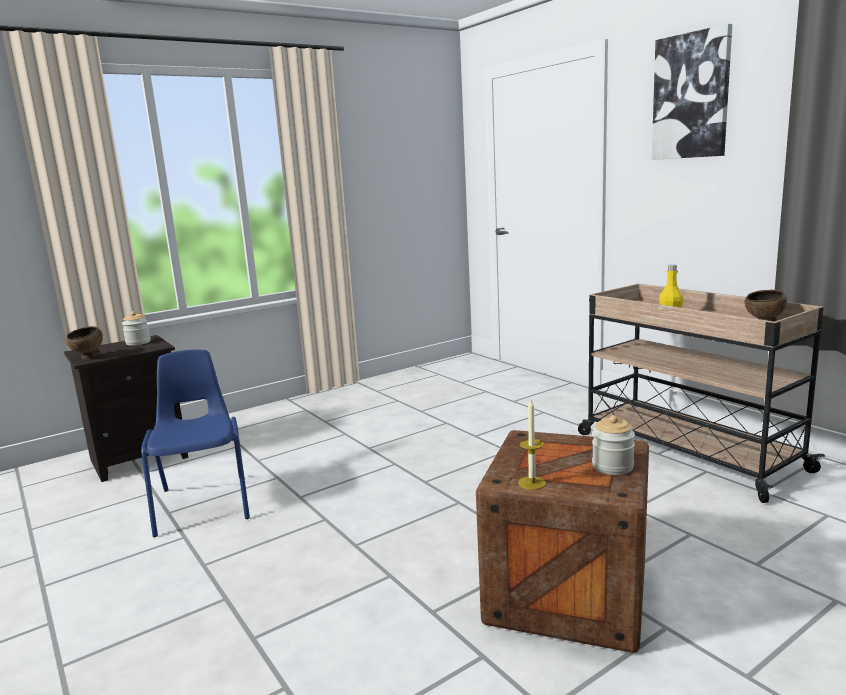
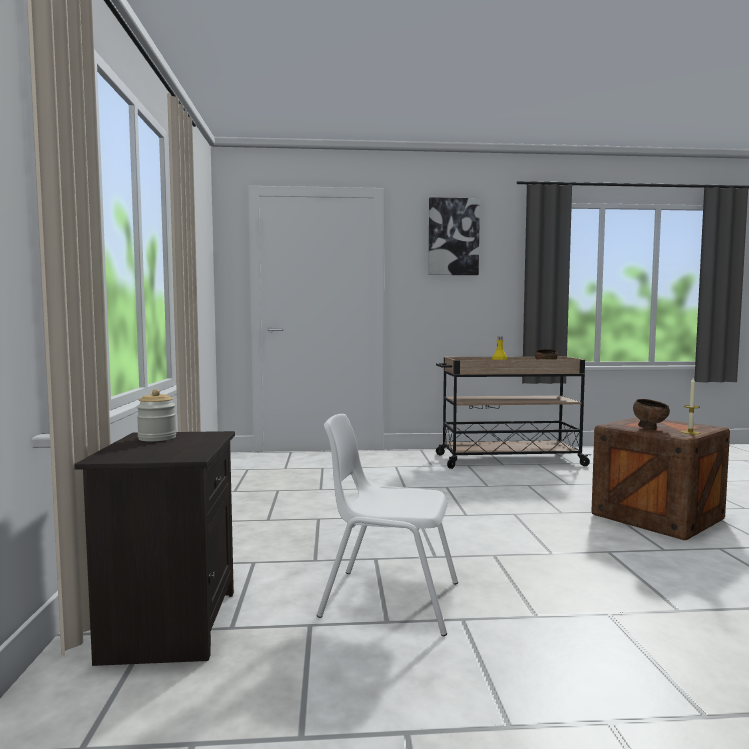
camera: 60 degrees left, 10 degrees down
(89, 357) = (177, 455): brown bowl -> brown bowl (650, 429)
(204, 503) = (388, 599): blue chair -> white chair
(612, 466) = (674, 423): jar -> none

